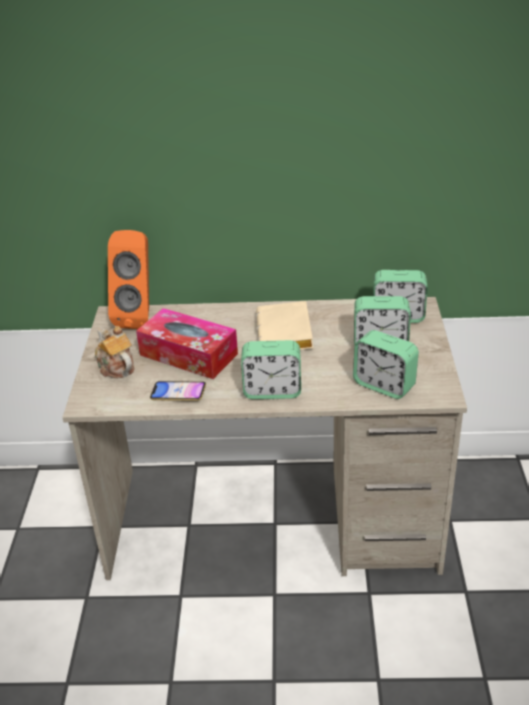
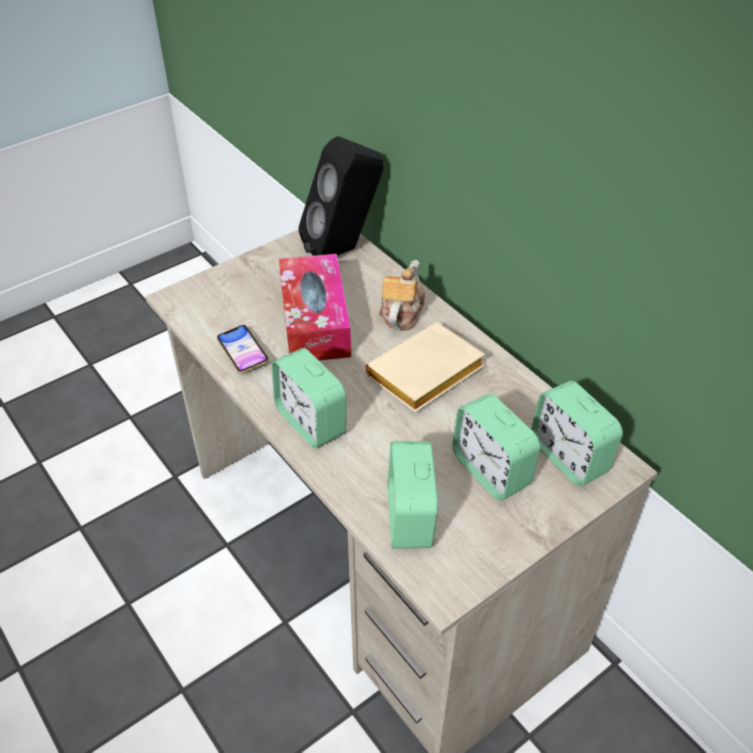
camera: 50 degrees right, 10 degrees up
(115, 367) = (247, 283): teapot -> teapot (401, 312)
(139, 317) = (344, 250): orange speaker -> black speaker

